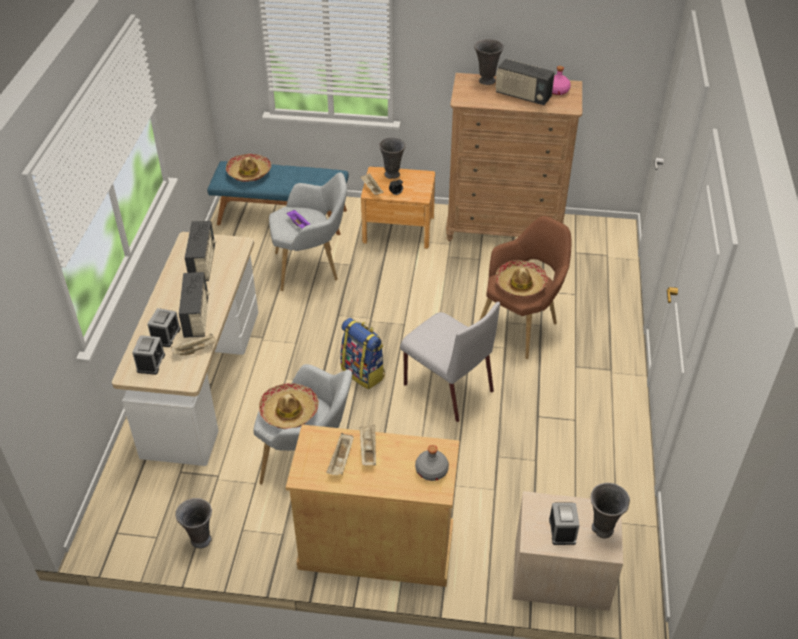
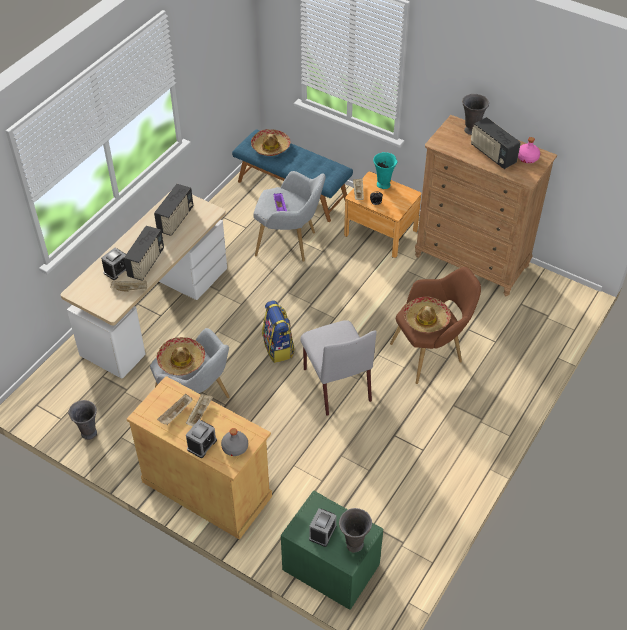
camera: 25 degrees right, 5 degrees up
(151, 363) = (94, 288): alarm clock -> alarm clock (202, 445)
(392, 175) = (383, 185): grey vase -> turquoise vase
(560, 574) = (330, 566): beige nightstand -> green nightstand

